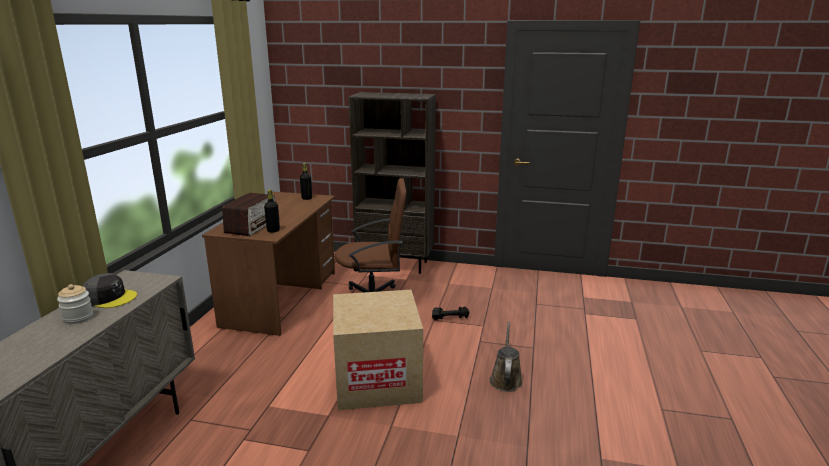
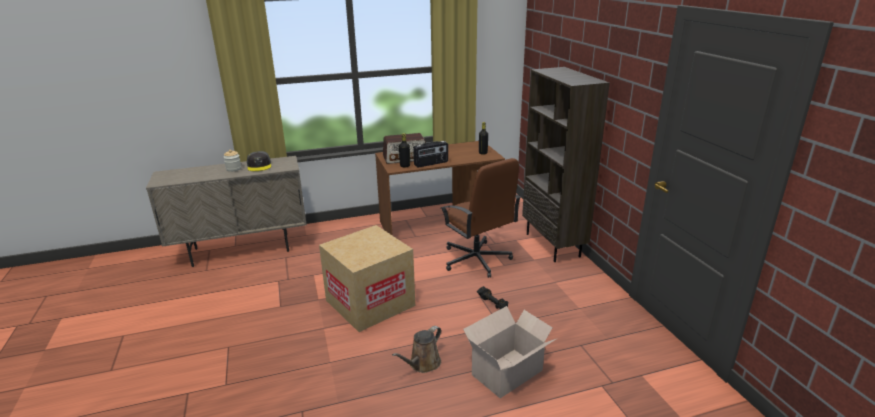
camera: 60 degrees right, 5 degrees up
(291, 220) = (431, 164): none -> radio
(505, 379) = (423, 364): brown watering can -> brown watering can turned 150 degrees clockwise
(546, 342) = (509, 372): none -> cardboard box

